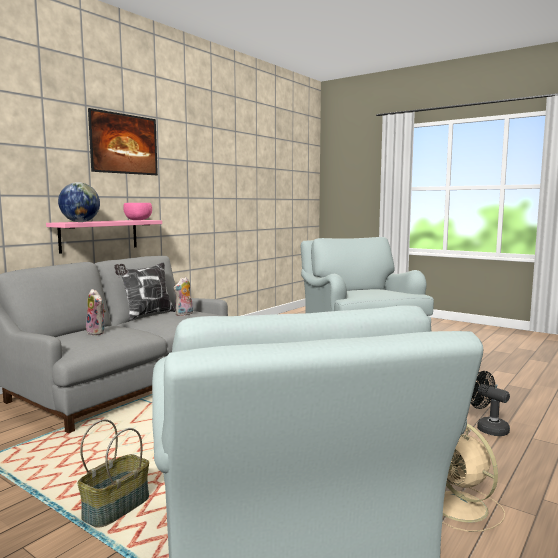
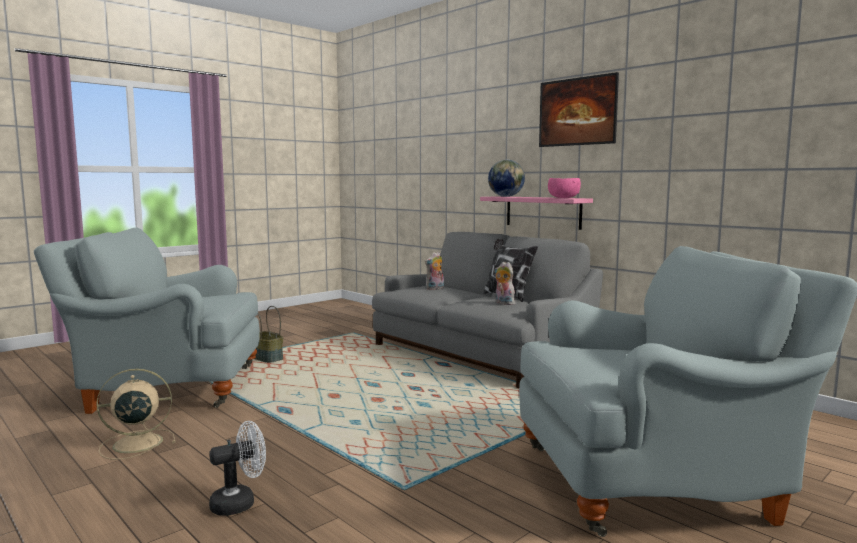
camera: 100 degrees right, 0 degrees up
(487, 428) = (240, 503): black fan -> white fan

